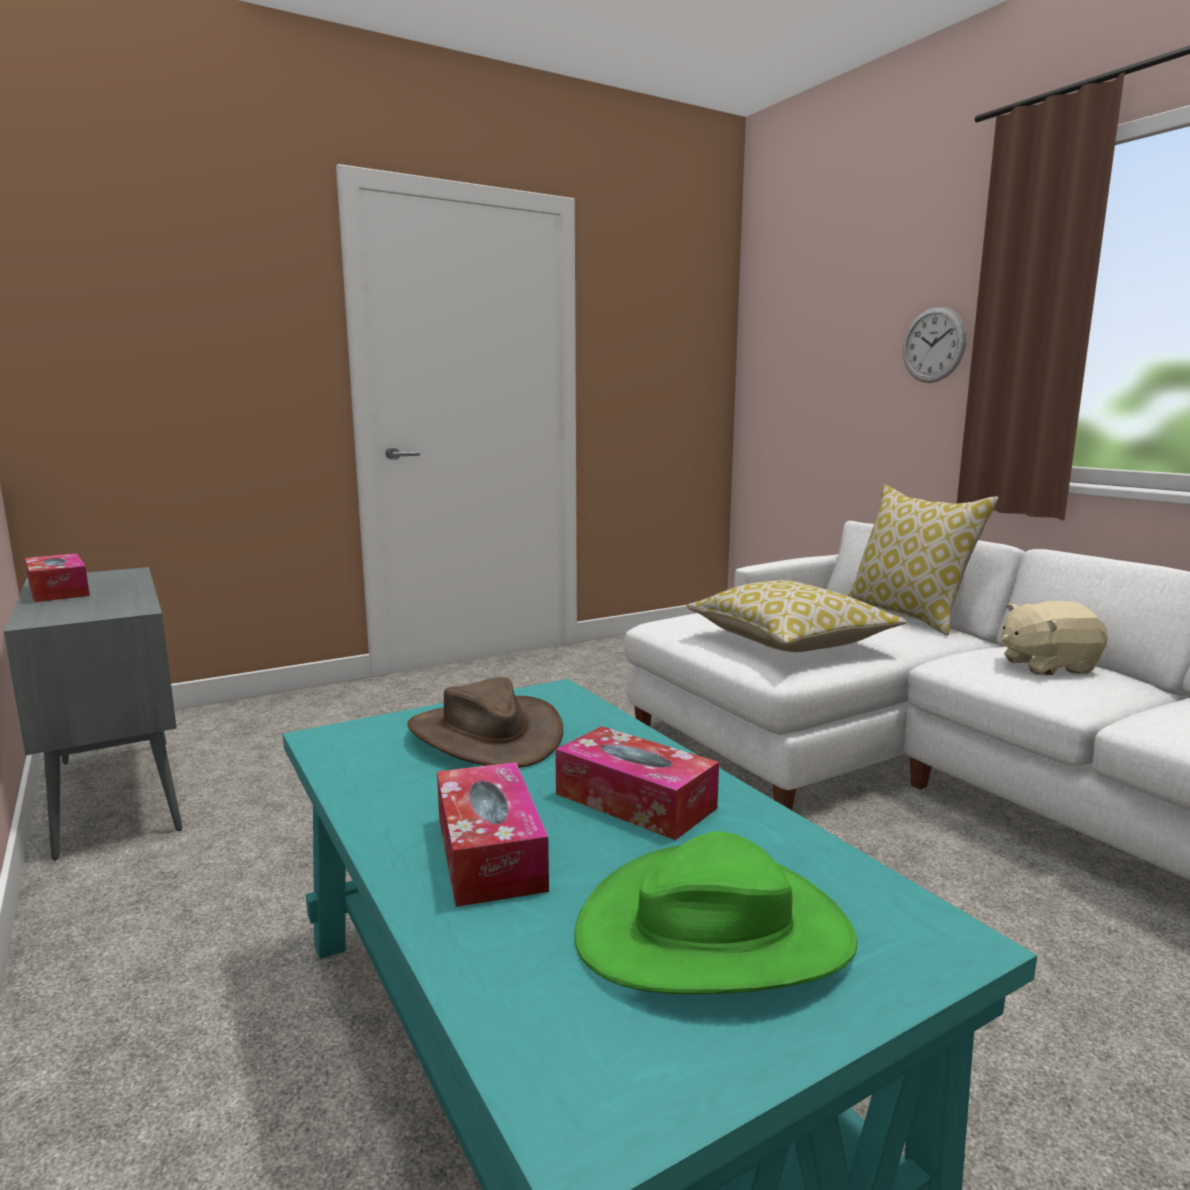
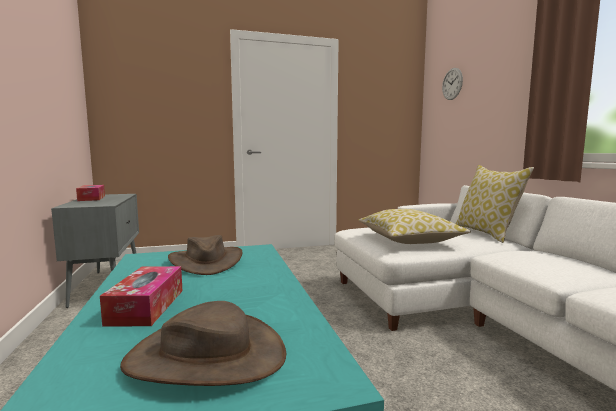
camera: 15 degrees right, 5 degrees down
(635, 801) = (241, 293): tissue box -> none
(714, 932) = (206, 356): green hat -> brown hat
(933, 345) = (512, 94): wall clock -> wall clock (452, 84)
(1046, 666) = (552, 260): beige plush toy -> none

